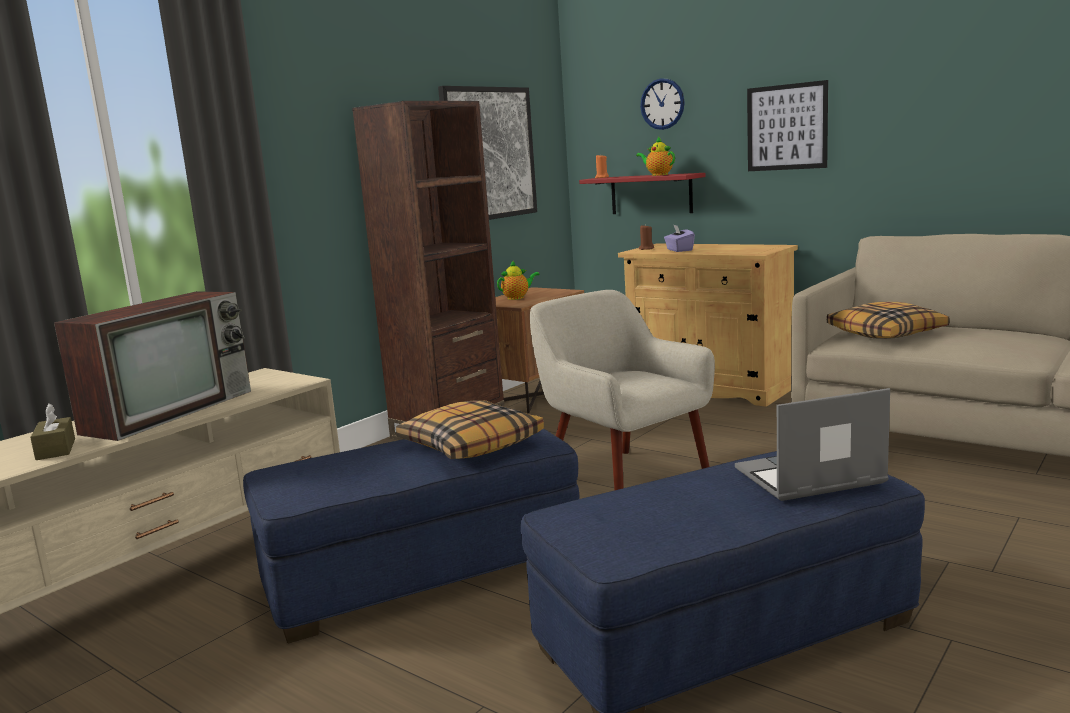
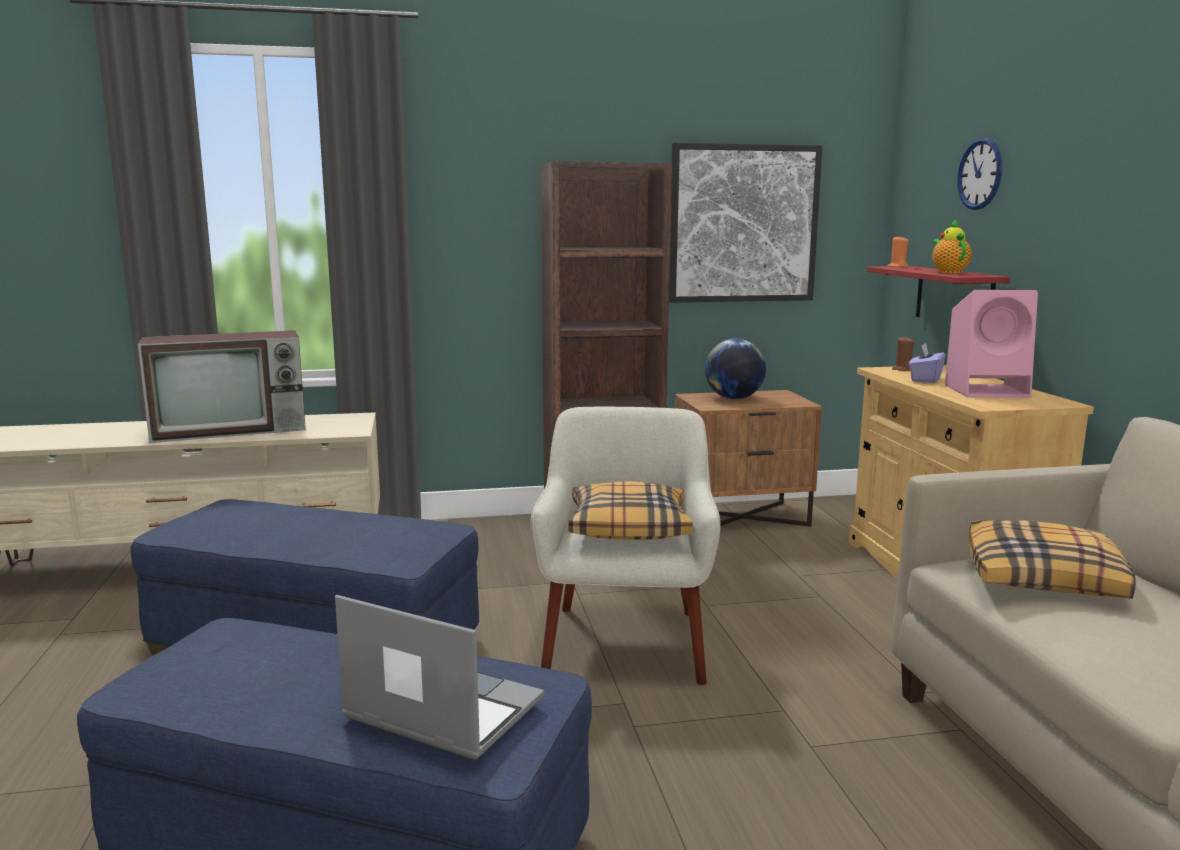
camera: 40 degrees right, 0 degrees up
(56, 449) = (117, 437): brown tissue box -> none
(470, 444) = (357, 536): pillow -> pillow (629, 527)
(517, 298) = (734, 398): teapot -> globe
(730, 248) = (988, 391): none -> pink speaker
(786, 127) = (1109, 222): picture -> none

